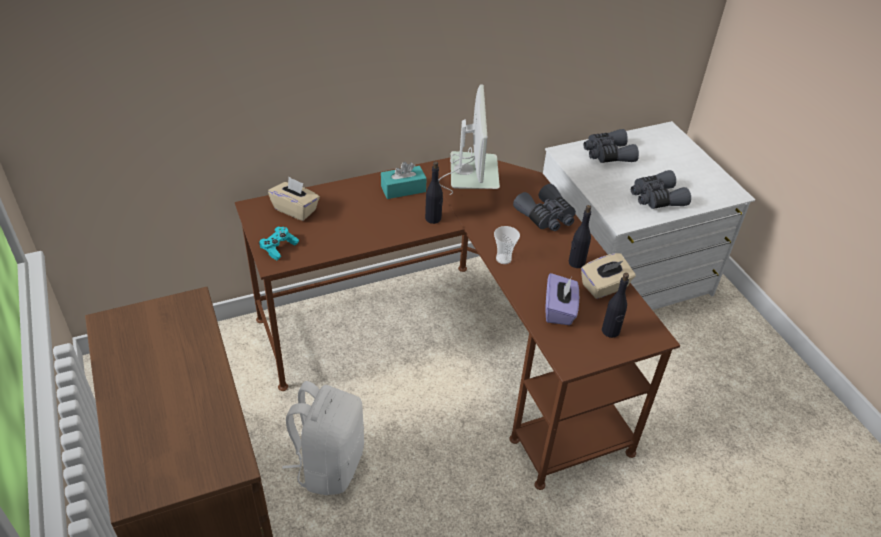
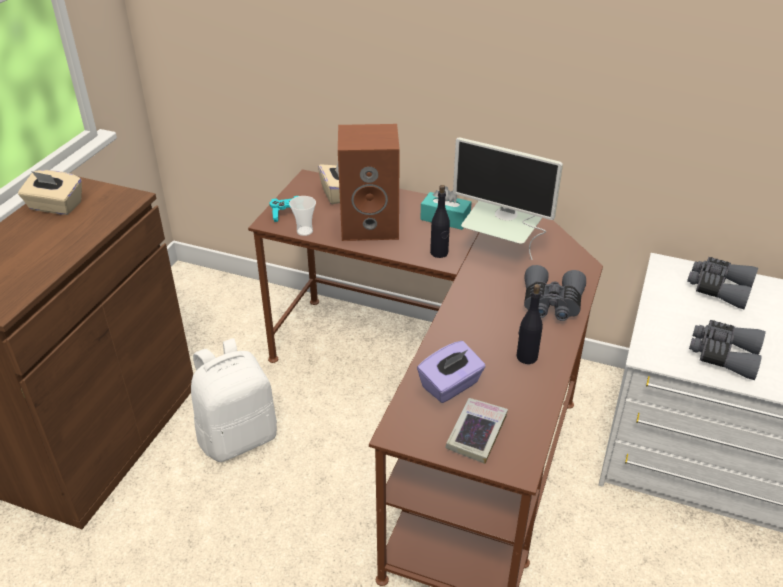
camera: 45 degrees right, 5 degrees down
(357, 222) = (371, 225): none -> brown speaker
(470, 195) = (500, 250): monitor -> monitor turned 75 degrees clockwise
(503, 259) = (458, 315): cup -> cup (304, 231)
(604, 287) = (526, 393): beige tissue box -> beige tissue box (55, 206)
(610, 331) = (476, 433): black bottle -> book

